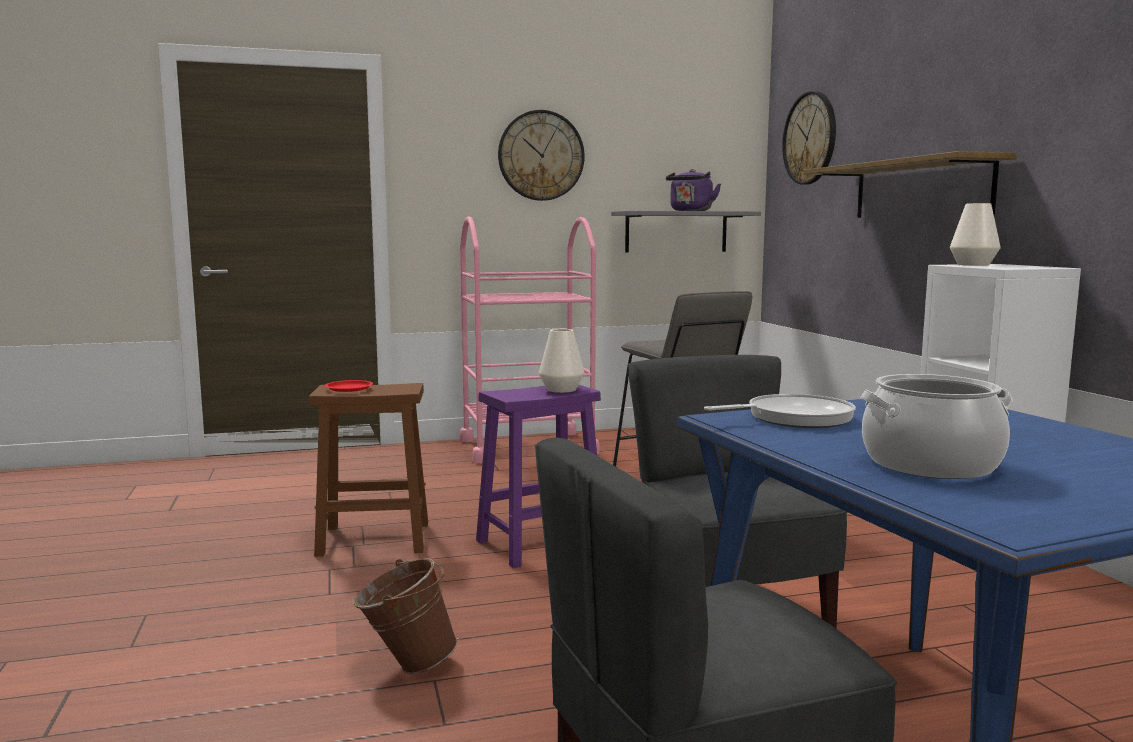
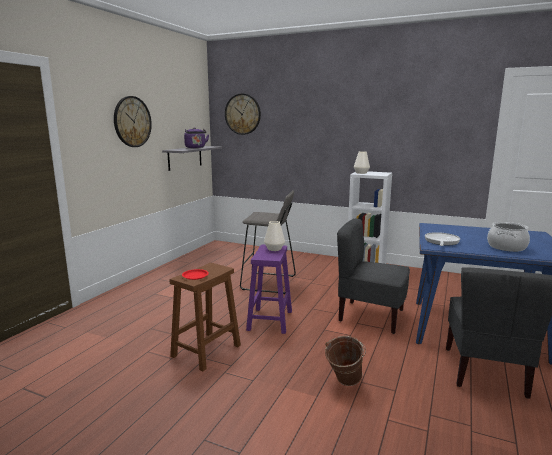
camera: 50 degrees left, 5 degrees up
(527, 447) = (156, 282): pink cart -> none
(920, 189) = (314, 141): shelf -> none

